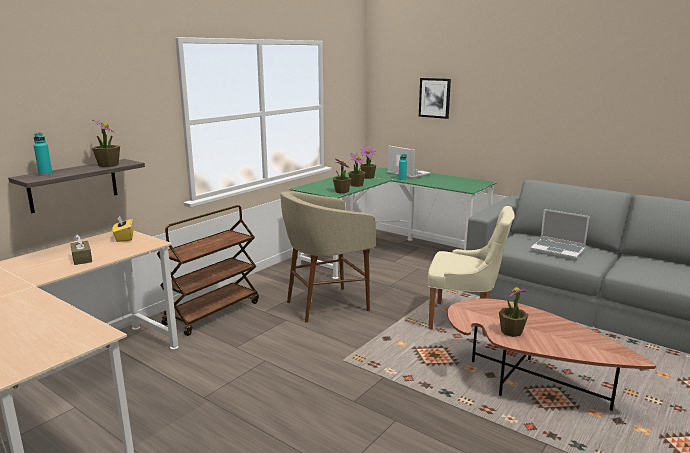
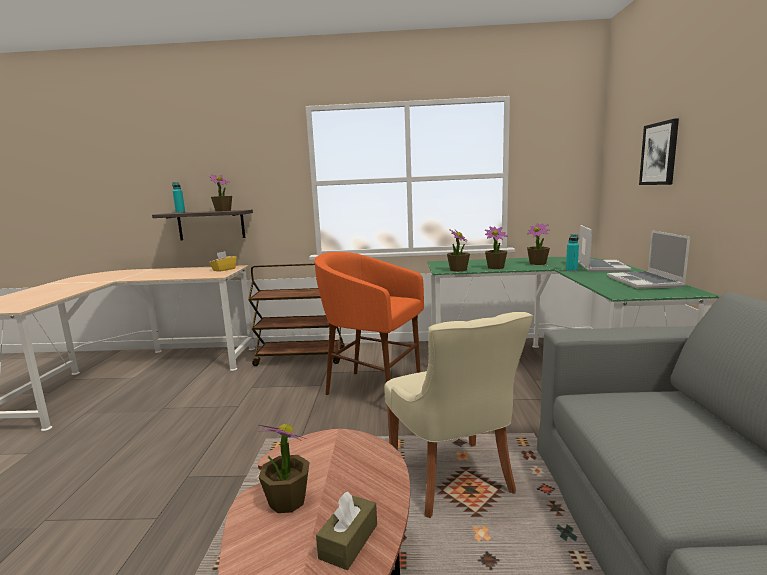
camera: 55 degrees right, 5 degrees down
(82, 258) = (172, 274): brown tissue box -> brown tissue box (349, 541)
(326, 305) = (372, 389): beige stool -> orange stool
(558, 250) = (674, 444): laptop -> laptop (645, 282)

